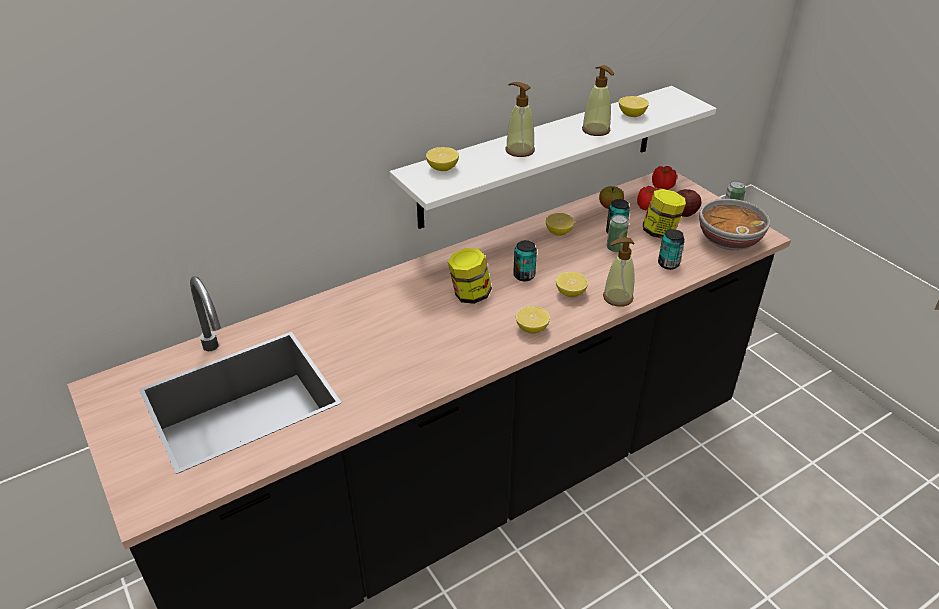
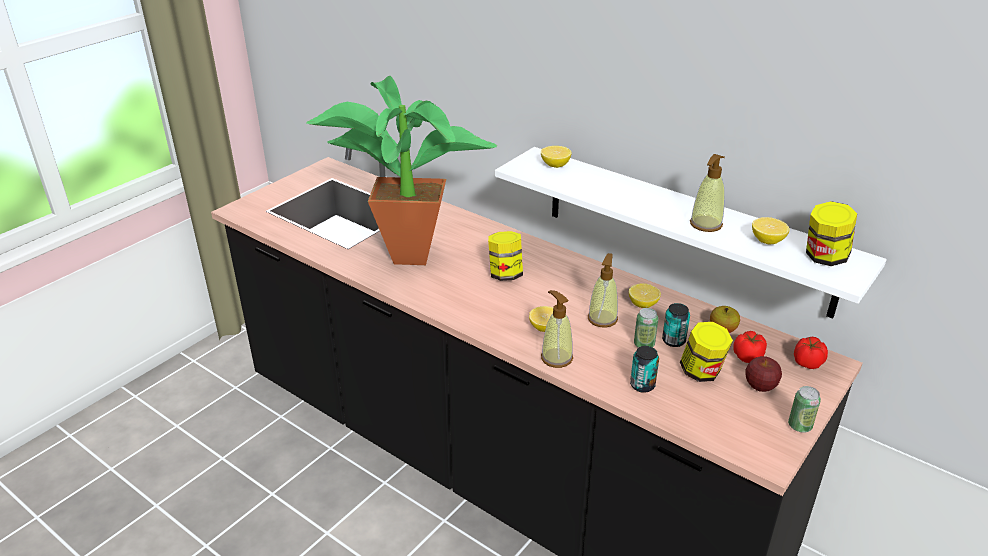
camera: 70 degrees right, 5 degrees down
(381, 357) = (403, 252): none -> potted plant
(519, 150) = (621, 192): soap dispenser -> soap dispenser (602, 319)
(524, 276) = (553, 297): can -> none
(532, 329) = (477, 315): lemon -> none
(664, 103) = (824, 257): none -> jar
(728, 240) = (731, 428): bowl -> none

